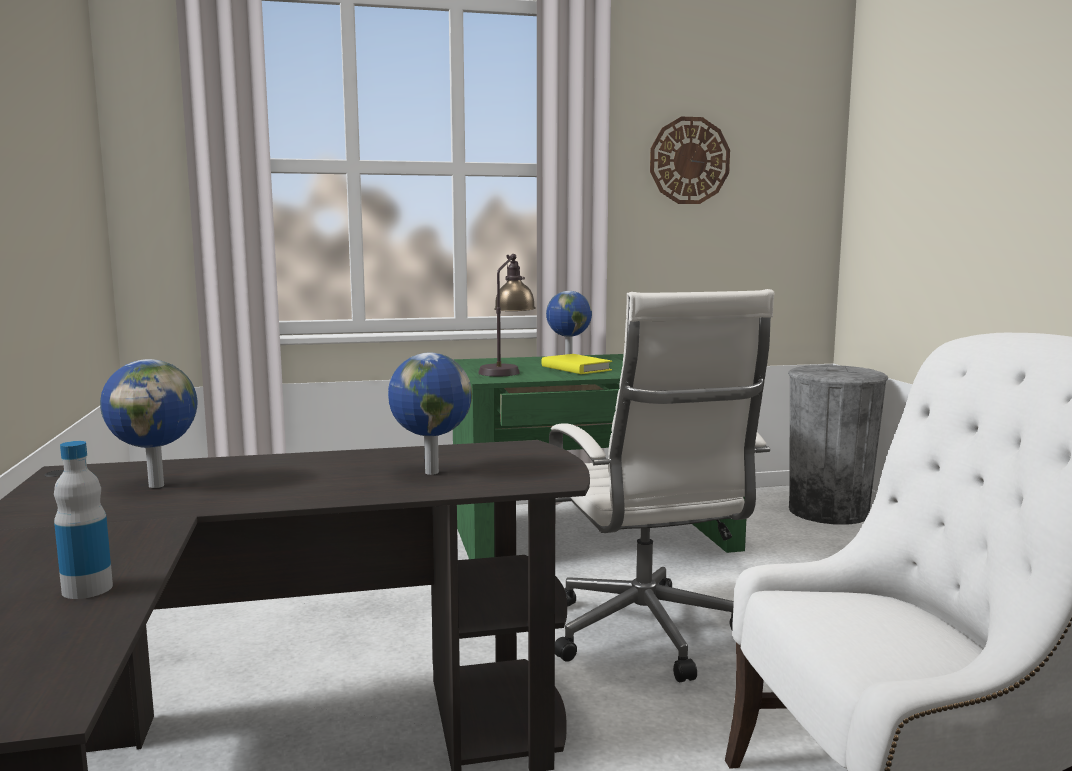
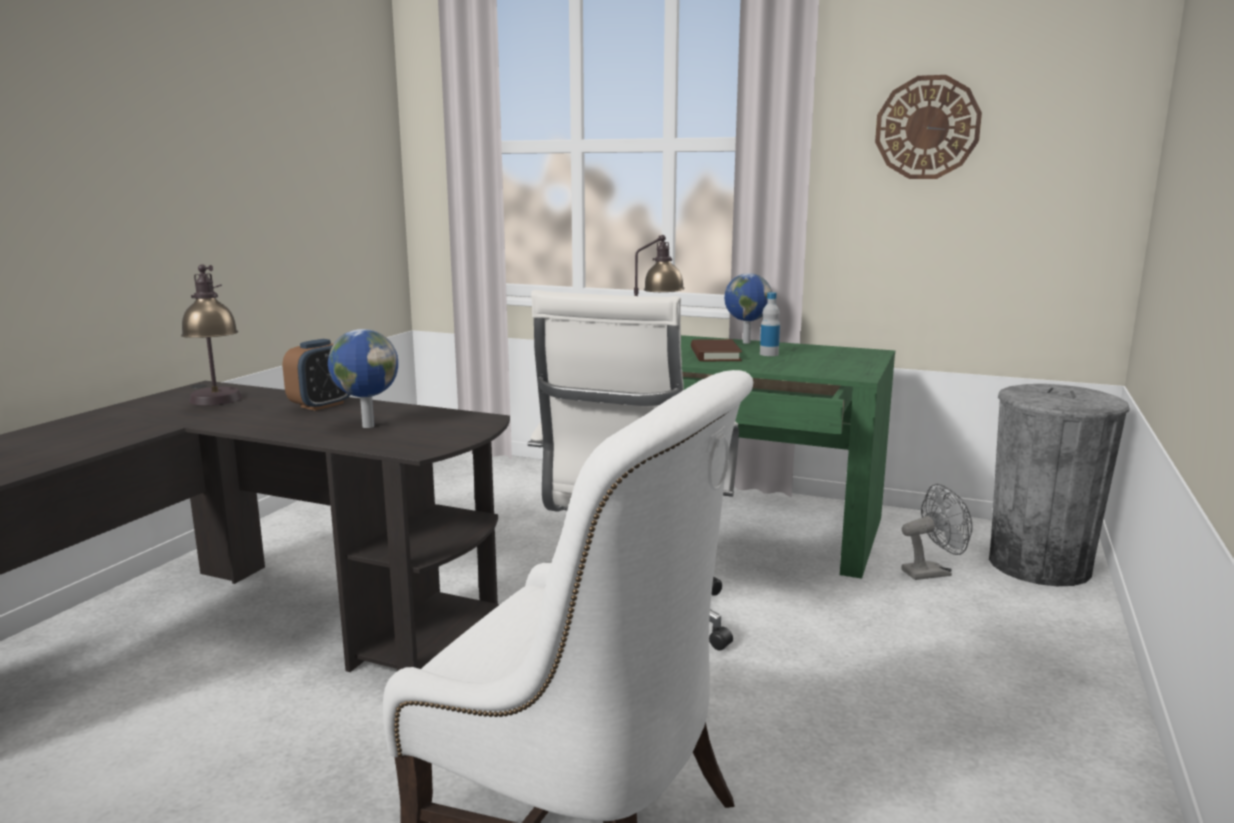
camera: 35 degrees right, 5 degrees up
(87, 589) = (46, 456): bottle -> bottle (769, 354)
(157, 485) = (218, 403): globe -> table lamp
(308, 463) = (322, 405): none -> alarm clock
(576, 368) = (715, 355): yellow book -> brown book
(779, 534) = (932, 572): none -> grey fan

